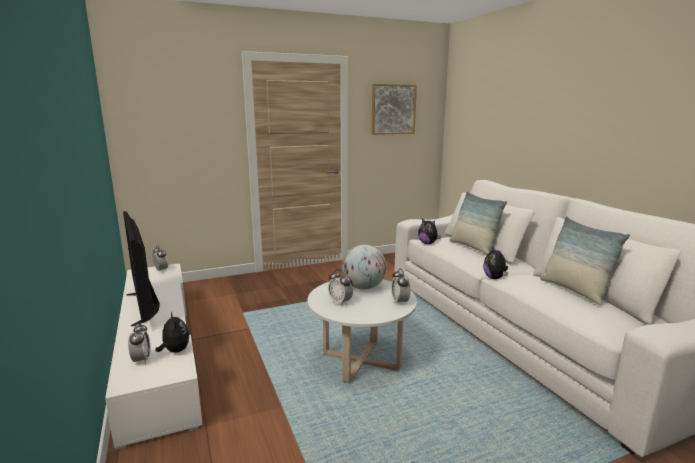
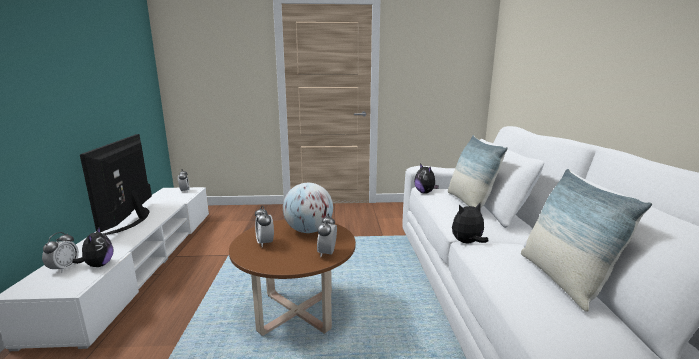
camera: 20 degrees right, 0 degrees up
(361, 361) = (297, 312): white coffee table -> brown coffee table
(393, 109) = (430, 51): picture -> none
(495, 278) = (467, 243): plush toy -> plush toy turned 60 degrees clockwise

